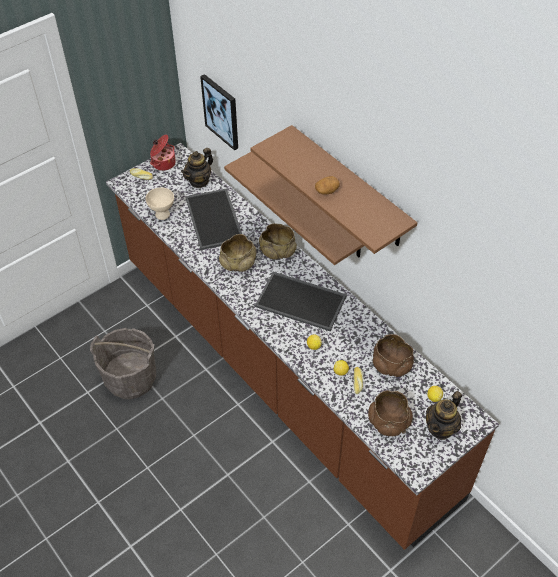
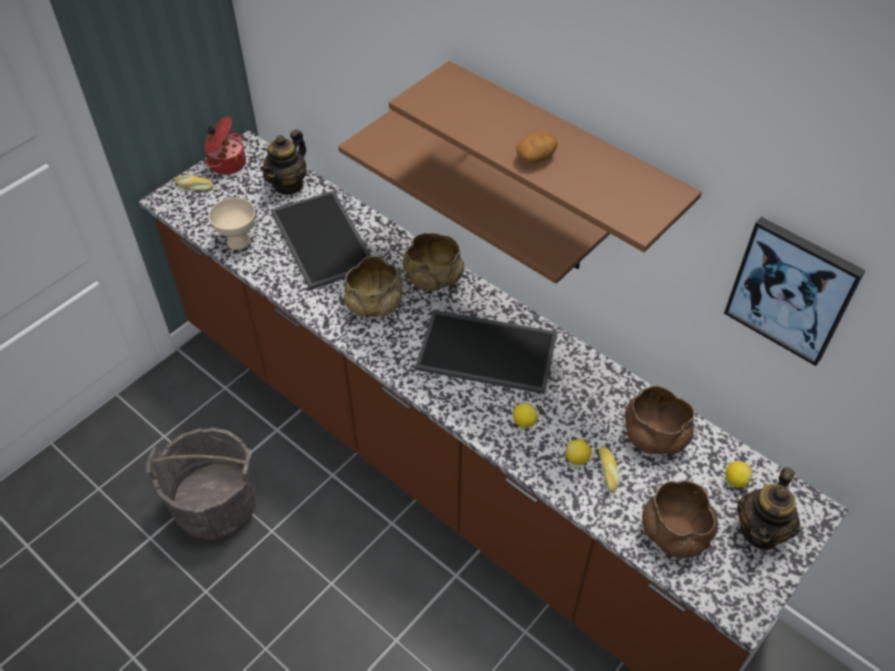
camera: 10 degrees left, 0 degrees up
(221, 111) = (316, 64): picture -> picture (791, 290)

